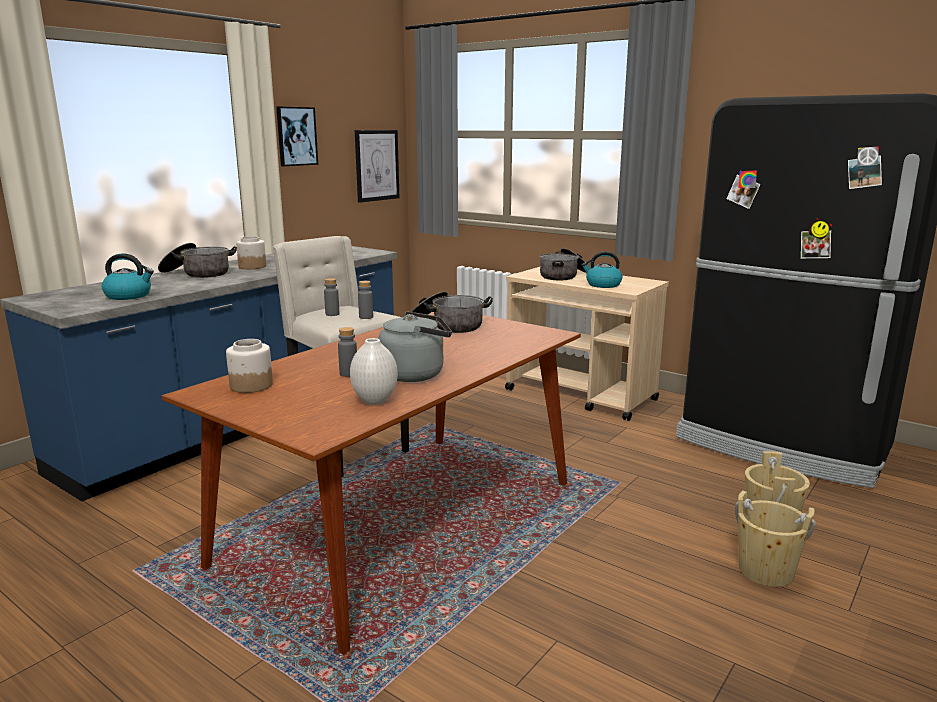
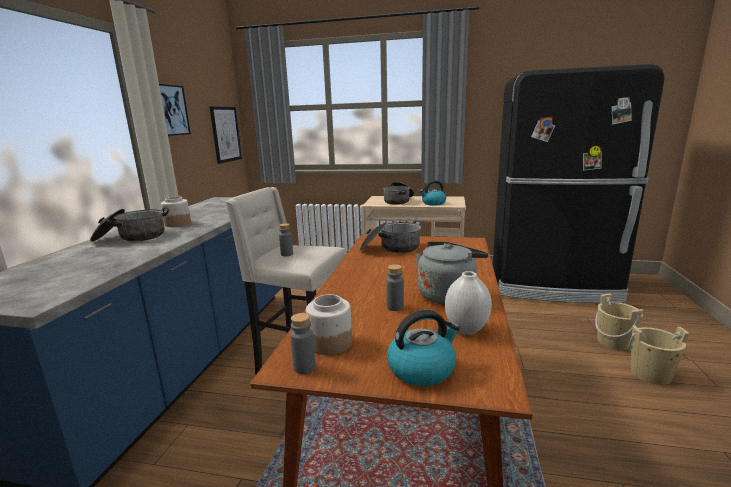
camera: 25 degrees left, 0 degrees up
(129, 296) = (90, 272): kettle -> kettle (422, 369)
(366, 317) = (319, 252): grey bottle -> grey bottle (304, 367)

